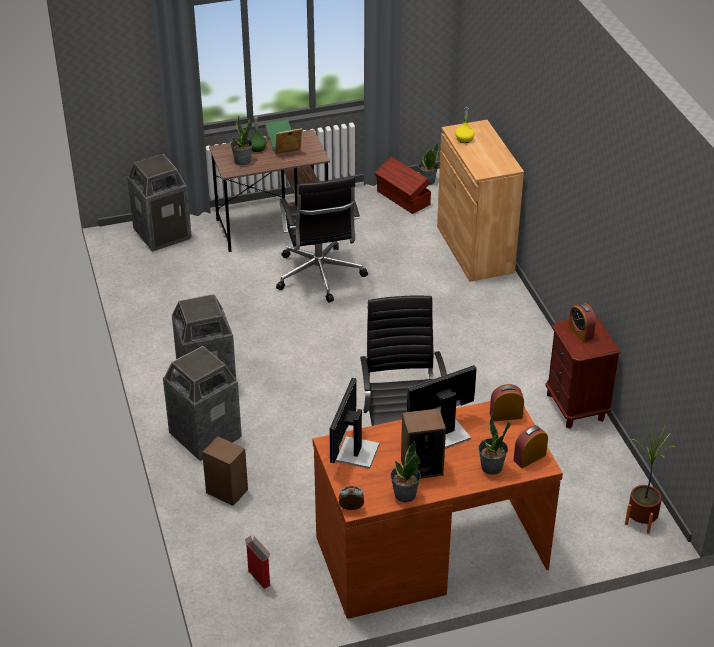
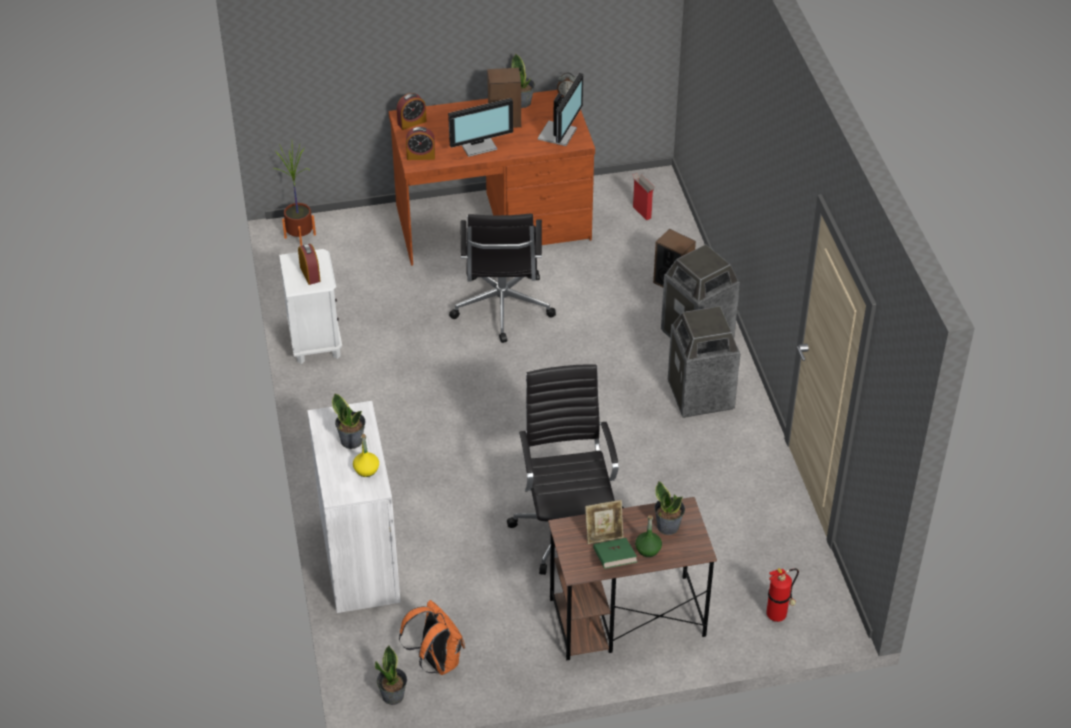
camera: 175 degrees left, 5 degrees up
(162, 234) = (778, 615): trash can -> fire extinguisher
(403, 198) = (436, 661): brown storage box -> orange backpack
(475, 249) = (359, 559): brown cabinet -> white cabinet
(491, 467) = (446, 117): potted plant -> potted plant (352, 440)
(575, 407) = (315, 342): brown nightstand -> white nightstand

